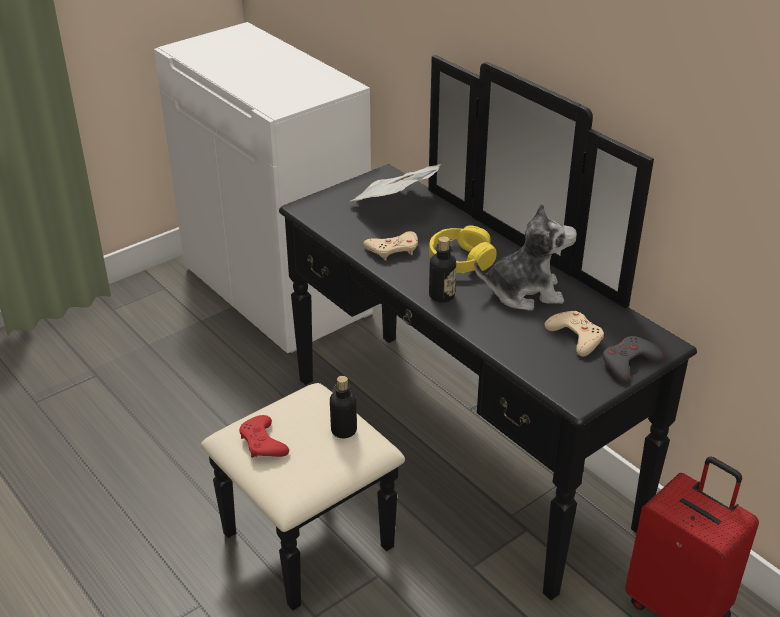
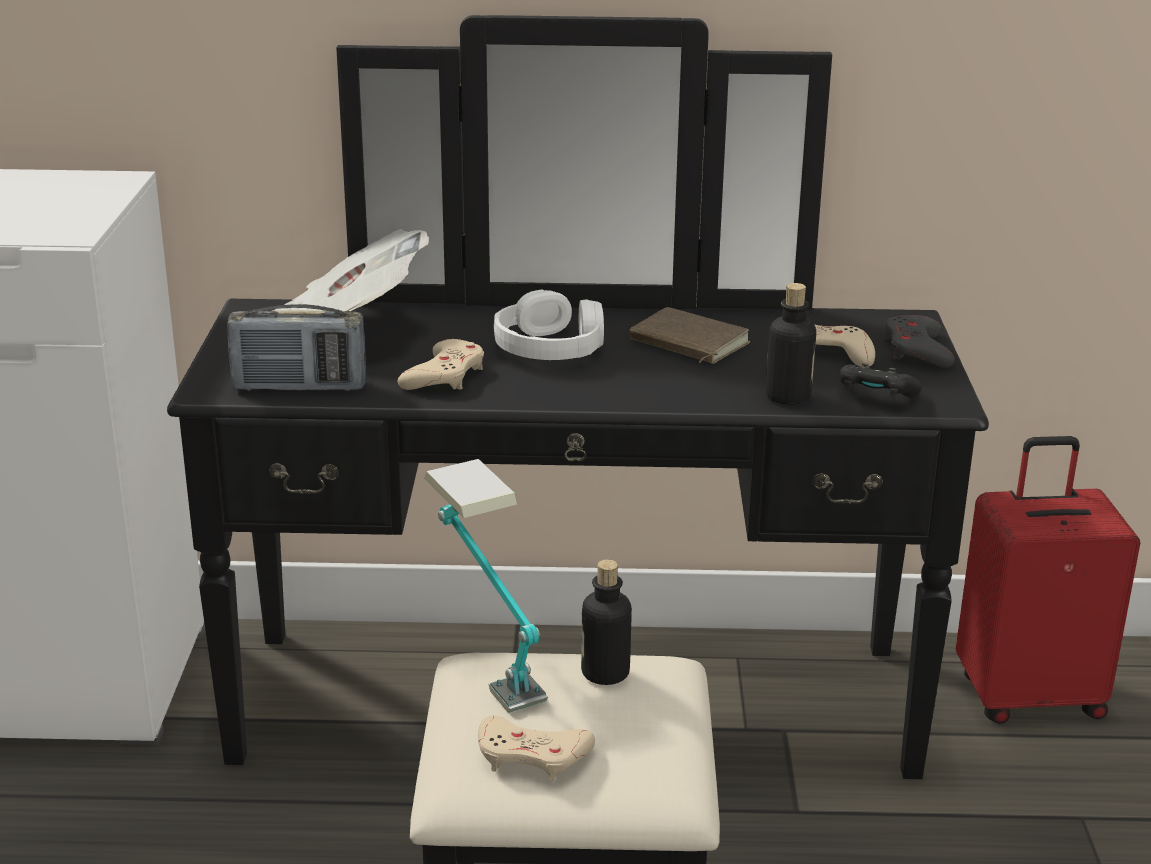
camera: 50 degrees left, 10 degrees down
(263, 443) = (532, 756): red game controller -> beige game controller
(313, 393) = (486, 659): none -> table lamp
(333, 224) = (300, 387): none -> radio
(441, 296) = (608, 389): bottle -> bottle (788, 396)
(461, 260) = (550, 348): yellow headphones -> white headphones
(524, 292) = (686, 343): plush toy -> brown book
(548, 374) = (874, 398): none -> black game controller

